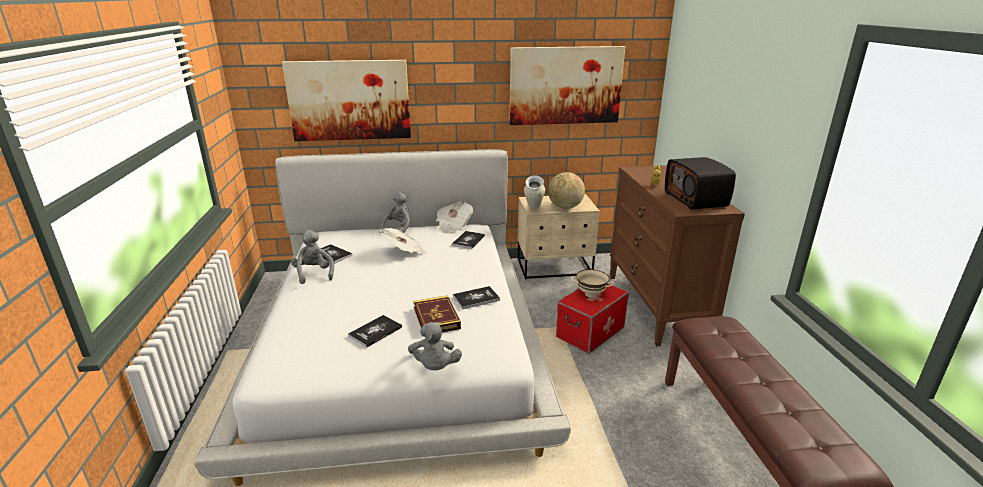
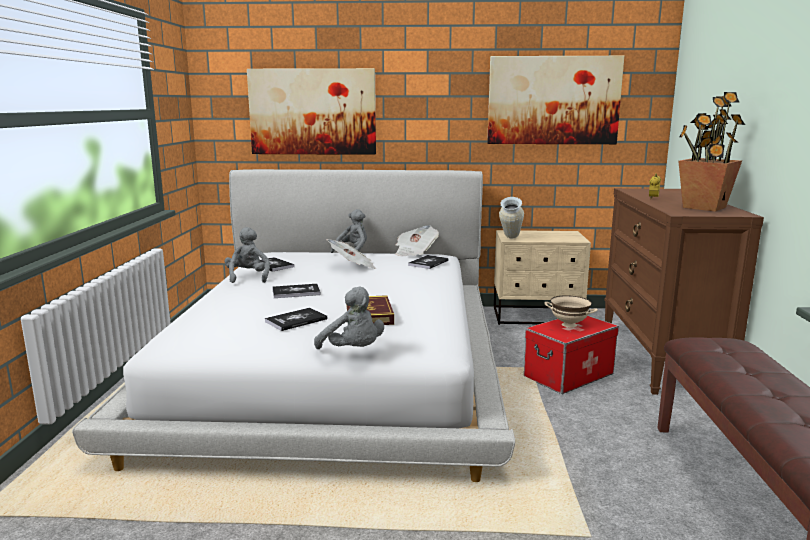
camera: 10 degrees right, 10 degrees down
(435, 367) = (353, 351): grey plush toy -> grey plush toy turned 45 degrees counterclockwise
(476, 298) = (421, 303): book -> book (296, 292)
(565, 207) = (549, 239): globe -> none
(696, 199) = (703, 207): radio -> potted plant

